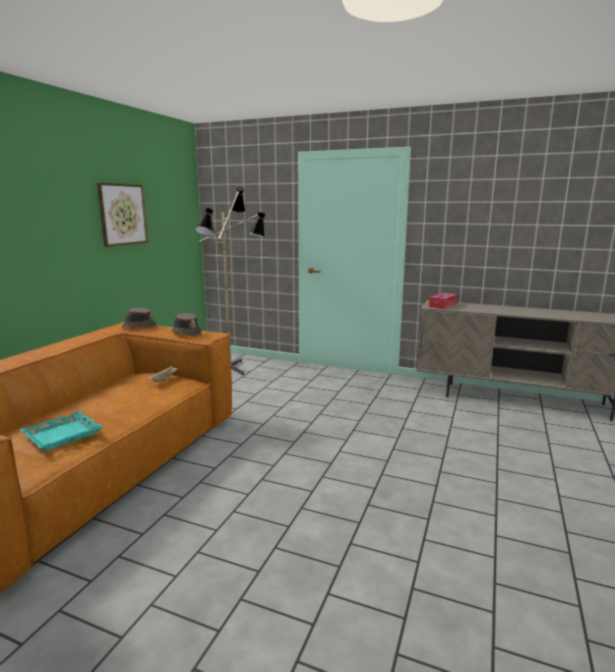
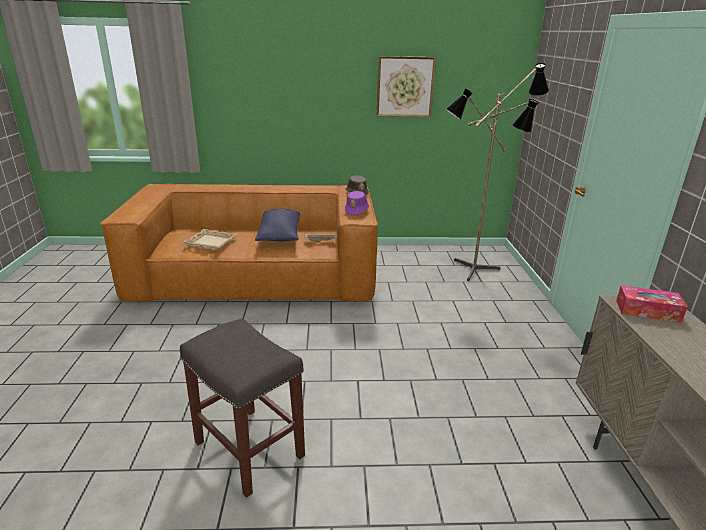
camera: 65 degrees right, 10 degrees up
(63, 435) = (210, 242): turquoise tray -> beige tray
(113, 395) = (280, 235): none -> blue pillow
(186, 333) = (357, 210): brown hat -> purple hat
(402, 525) = (247, 449): none -> grey stool

